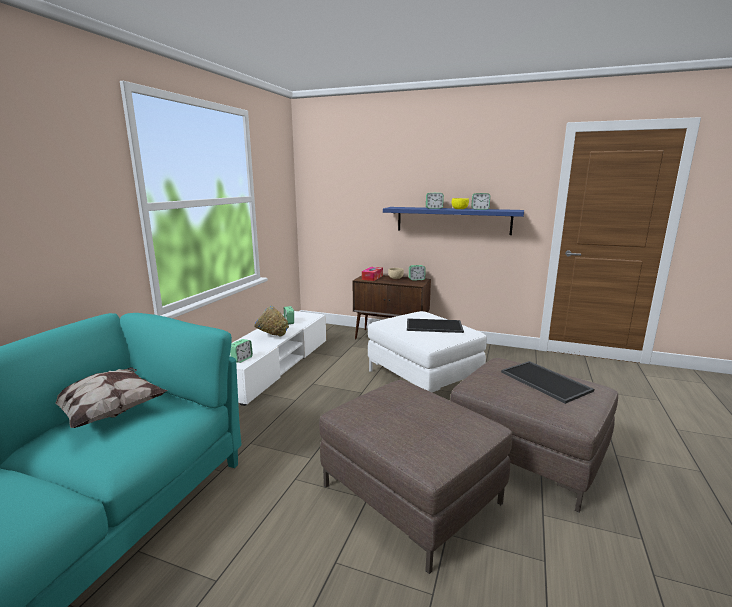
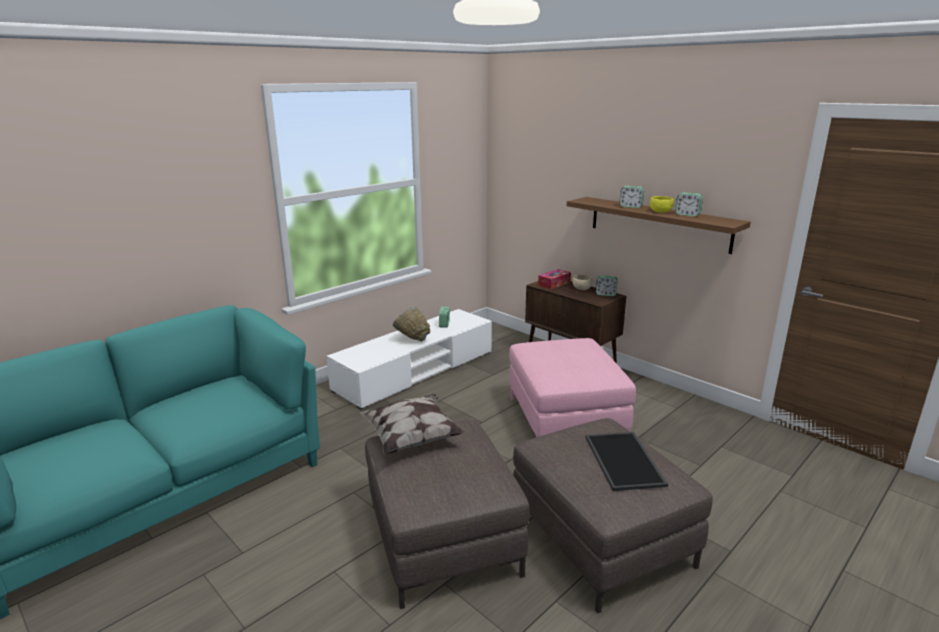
camera: 25 degrees right, 5 degrees up
(110, 411) = (209, 393): pillow -> pillow (412, 438)
(242, 359) = (365, 361): alarm clock -> none
(423, 377) = (565, 420): white ottoman -> pink ottoman
(433, 326) = (575, 362): tray -> none
(453, 220) = (658, 223): blue shelf -> brown shelf

